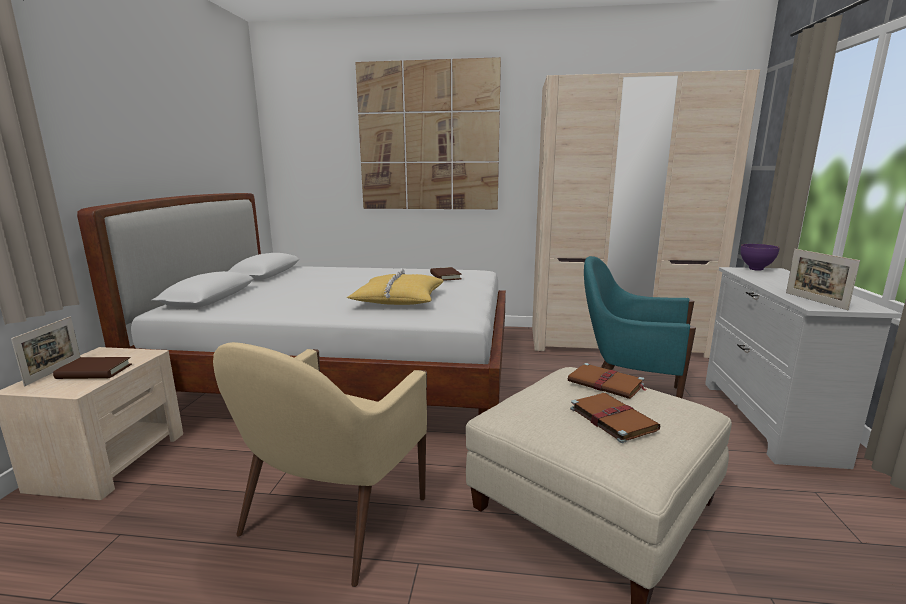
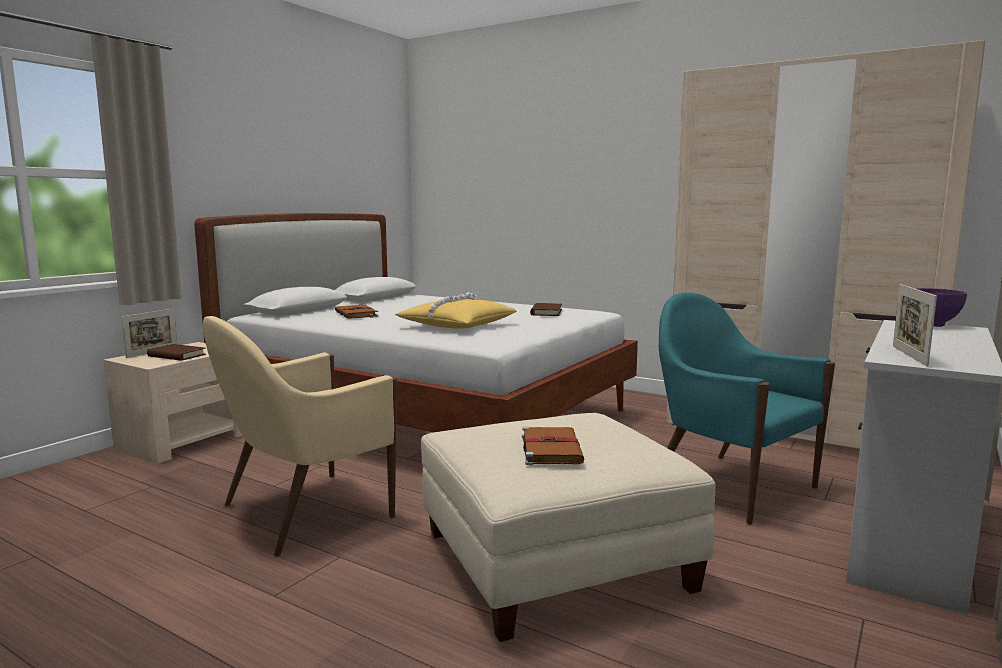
camera: 25 degrees right, 5 degrees down
(428, 137) = (575, 152): picture -> none
(606, 384) = (600, 426): brown book -> brown book (356, 314)

